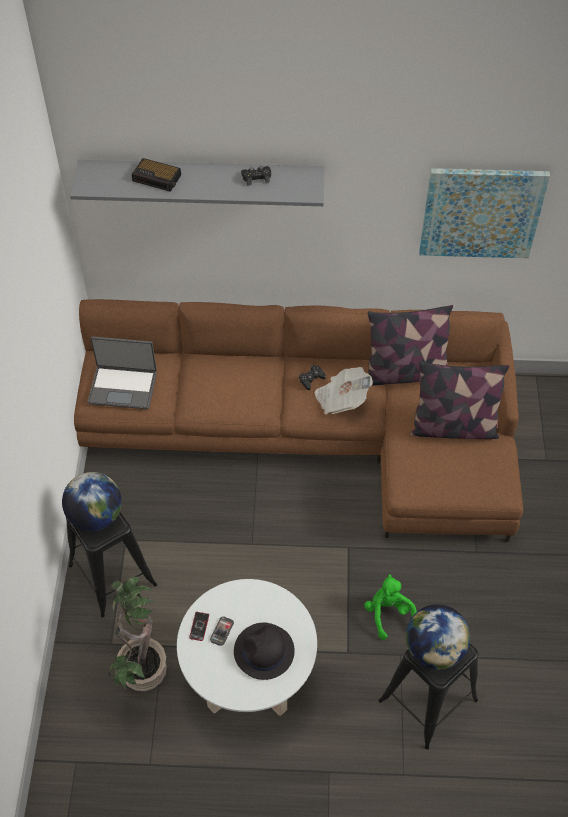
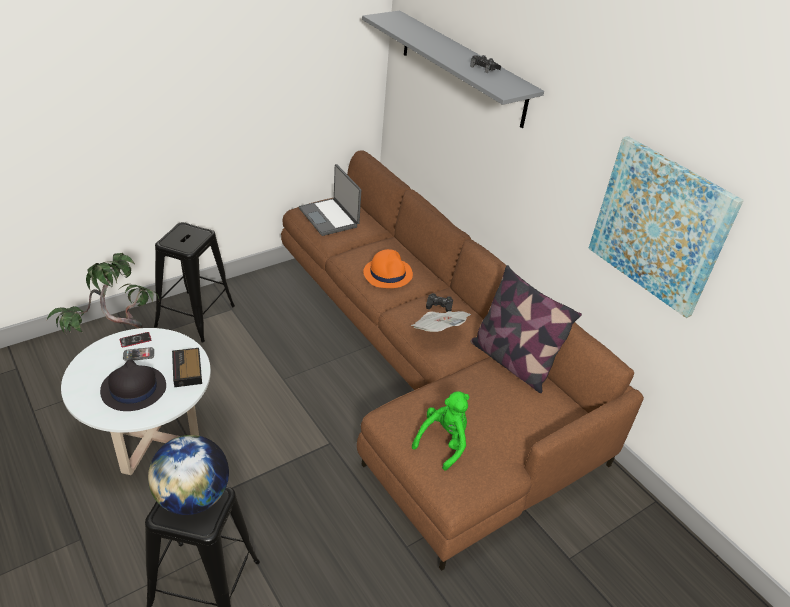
camera: 50 degrees right, 15 degrees down
(96, 516) = (189, 235): globe -> none
(158, 178) = (424, 36): alarm clock -> alarm clock (187, 371)
(243, 390) = (388, 273): none -> orange hat
(388, 614) = (281, 506): green plush toy -> green plush toy (443, 442)
(453, 427) = (488, 420): pillow -> none

